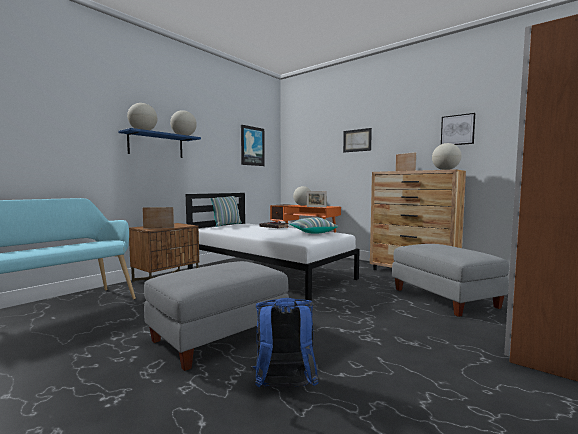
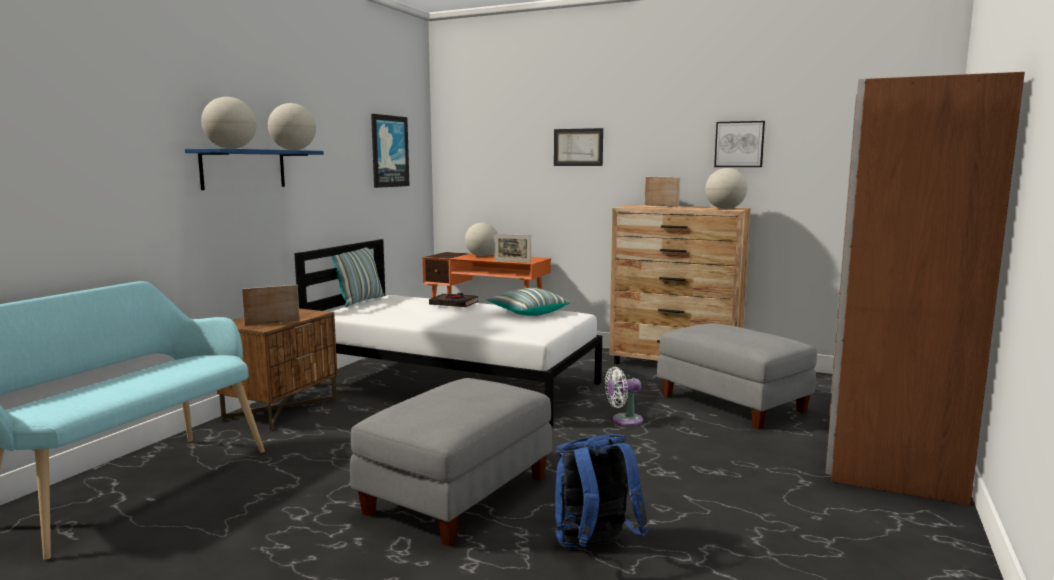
camera: 15 degrees left, 5 degrees up
(360, 302) = (624, 420): none -> white fan

